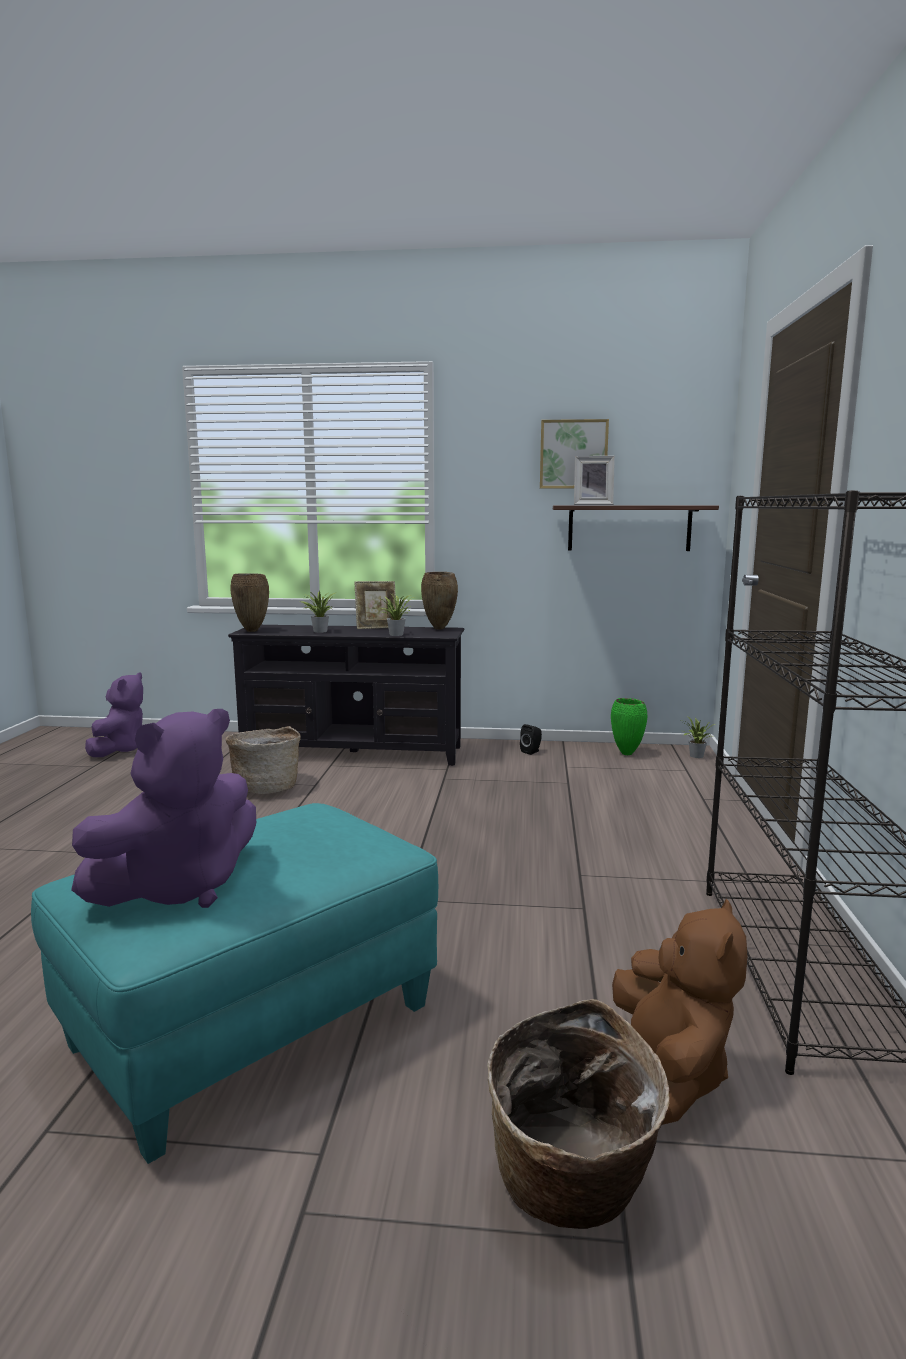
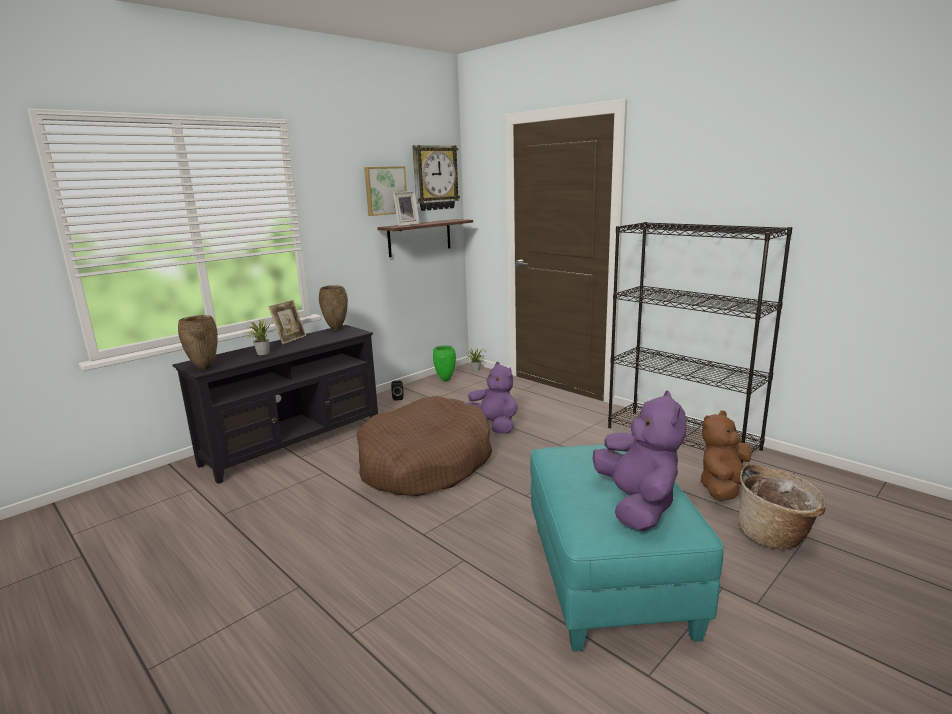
camera: 50 degrees left, 5 degrees up
(120, 750) = (69, 532): purple plush toy -> purple plush toy (494, 425)
(266, 787) = (295, 490): basket -> none
(397, 634) = (327, 340): potted plant -> none
(400, 819) = (425, 463): none -> brown dog bed
(668, 1074) = (725, 490): brown plush toy -> brown plush toy turned 90 degrees counterclockwise
(671, 438) = (434, 178): none -> wall clock

